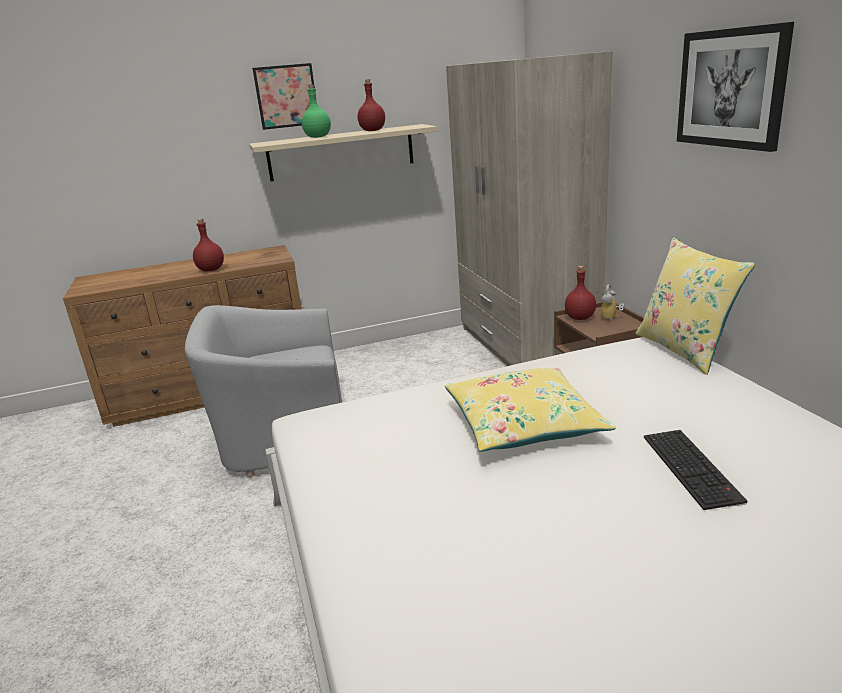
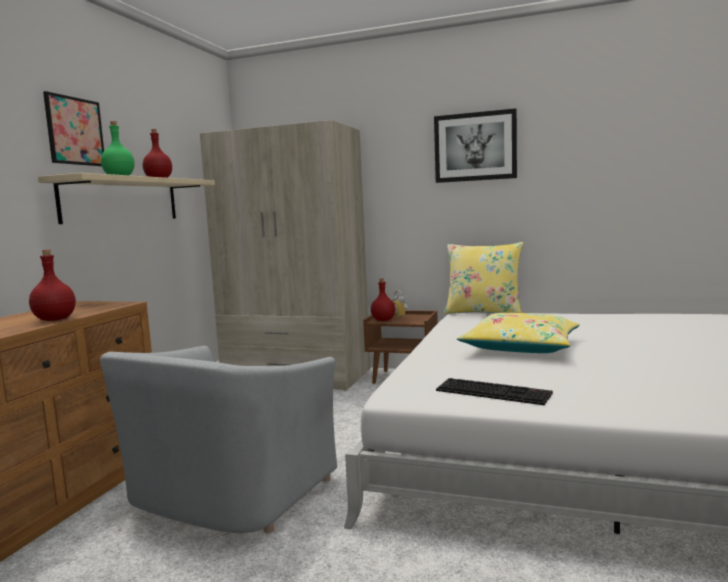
camera: 55 degrees left, 15 degrees down
(693, 468) = (622, 333): keyboard -> keyboard (494, 392)

